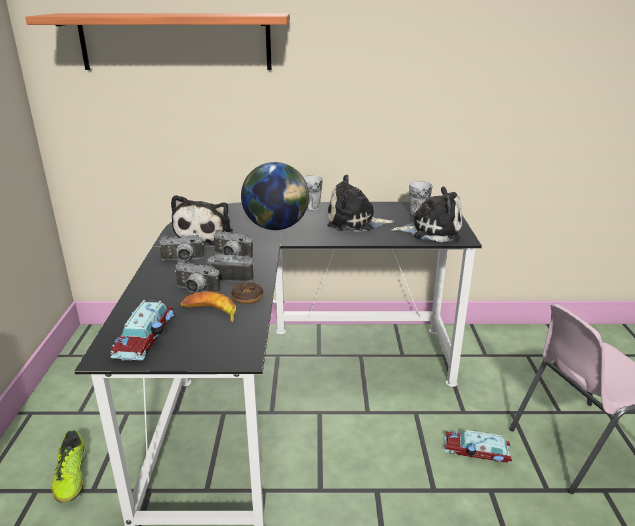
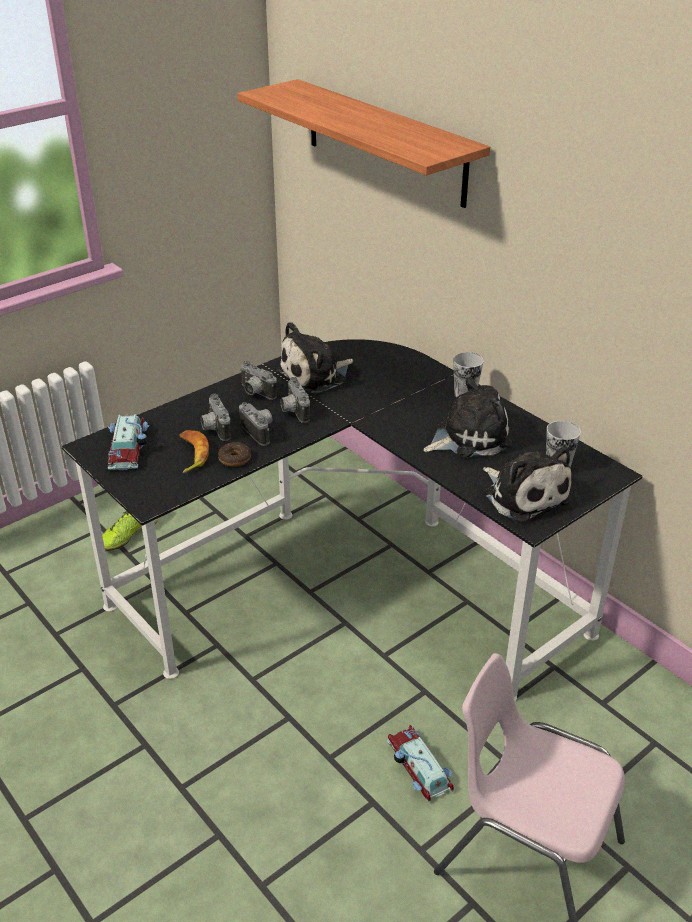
camera: 50 degrees right, 10 degrees up
(146, 335) = (129, 447): toy car -> toy car turned 60 degrees counterclockwise
(276, 227) = (387, 400): globe -> none
(355, 222) = (468, 437): plush toy -> plush toy turned 105 degrees clockwise

